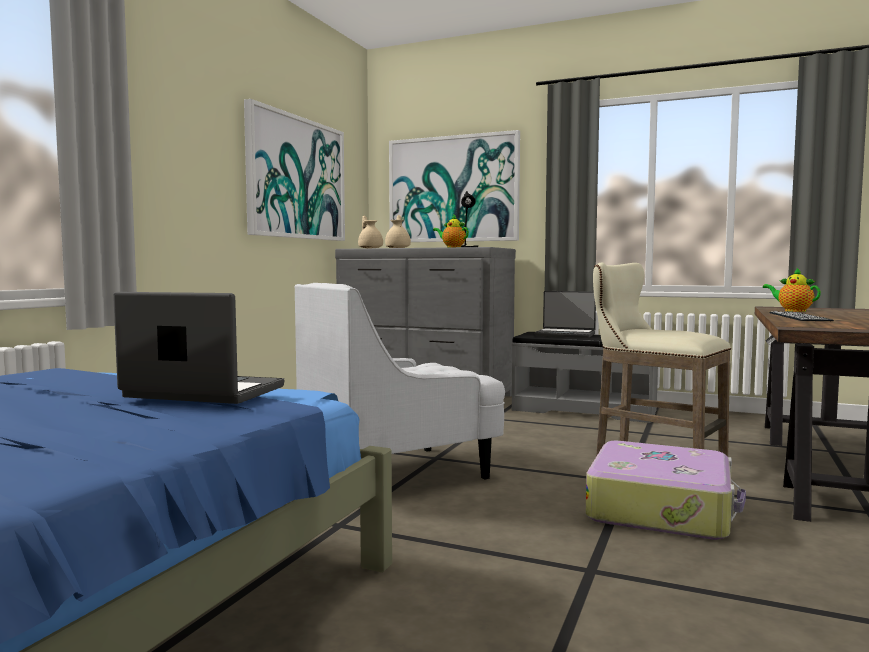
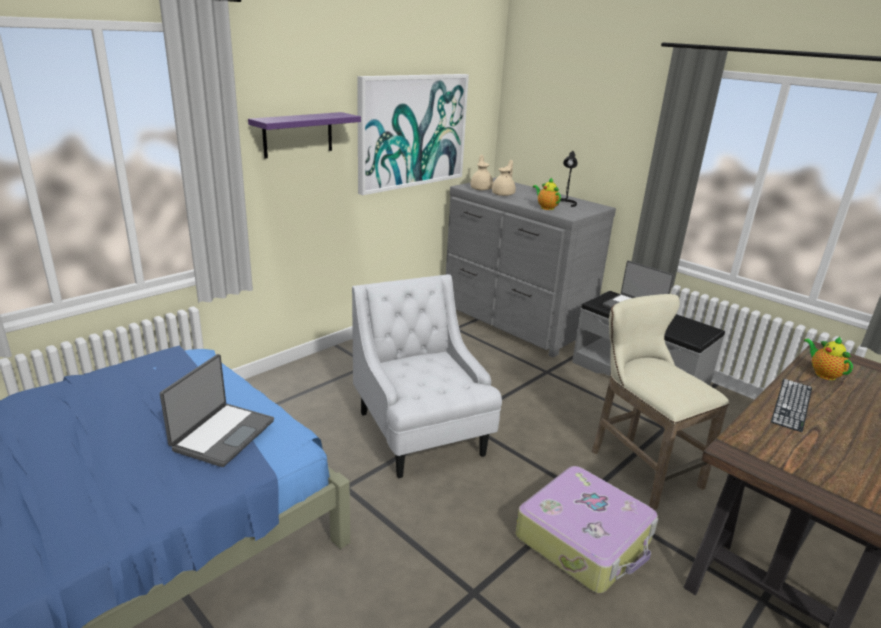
camera: 20 degrees right, 20 degrees up
(185, 144) = (298, 134): none -> purple shelf
(203, 392) = (222, 435): laptop -> laptop turned 75 degrees clockwise
(398, 473) = (421, 435): white armchair -> white armchair turned 75 degrees clockwise
(453, 189) = (570, 135): picture -> none

